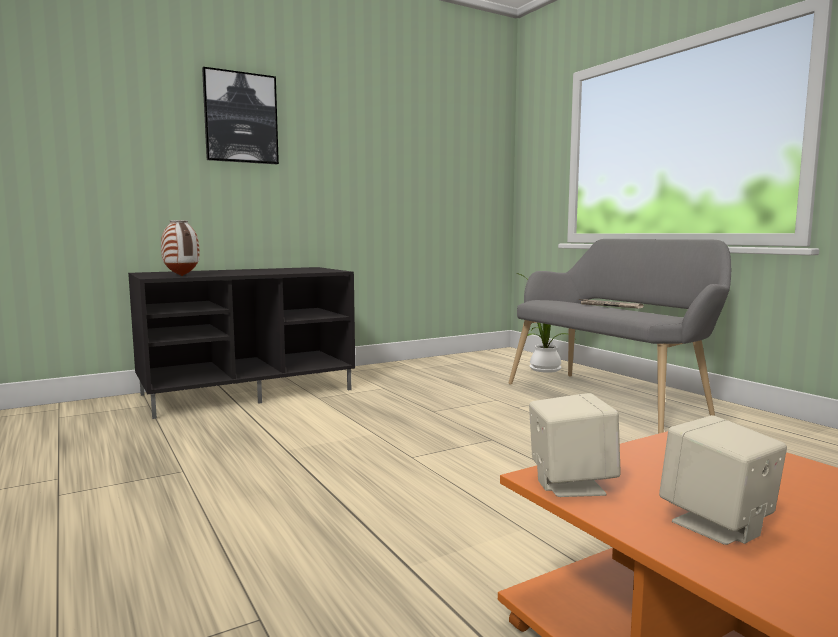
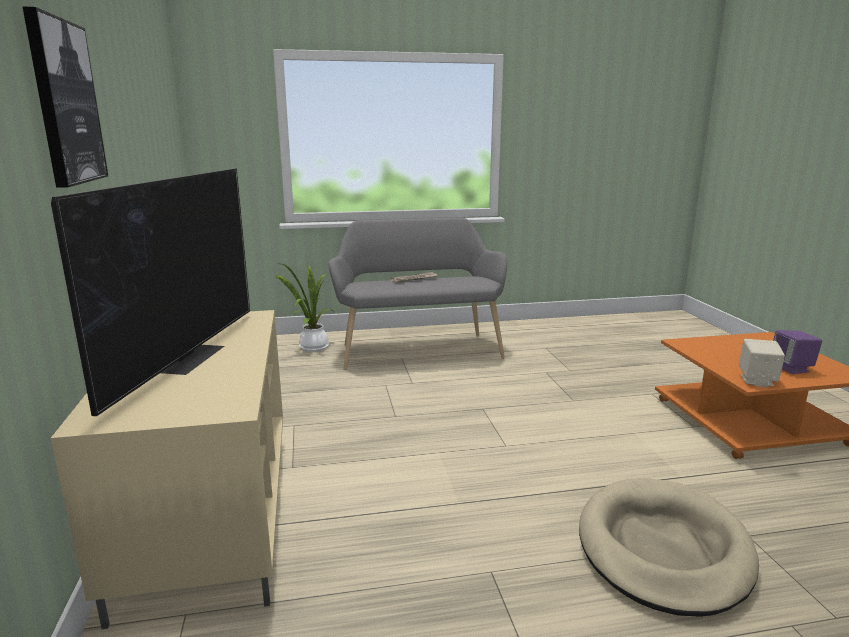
camera: 70 degrees left, 10 degrees up
(182, 276) = (232, 392): vase -> none
(220, 550) = (663, 549): none -> beige dog bed
(241, 271) = (187, 357): none -> television
(248, 391) = (209, 514): black tv stand -> beige tv stand
(717, 525) = (791, 368): beige speaker -> purple speaker

